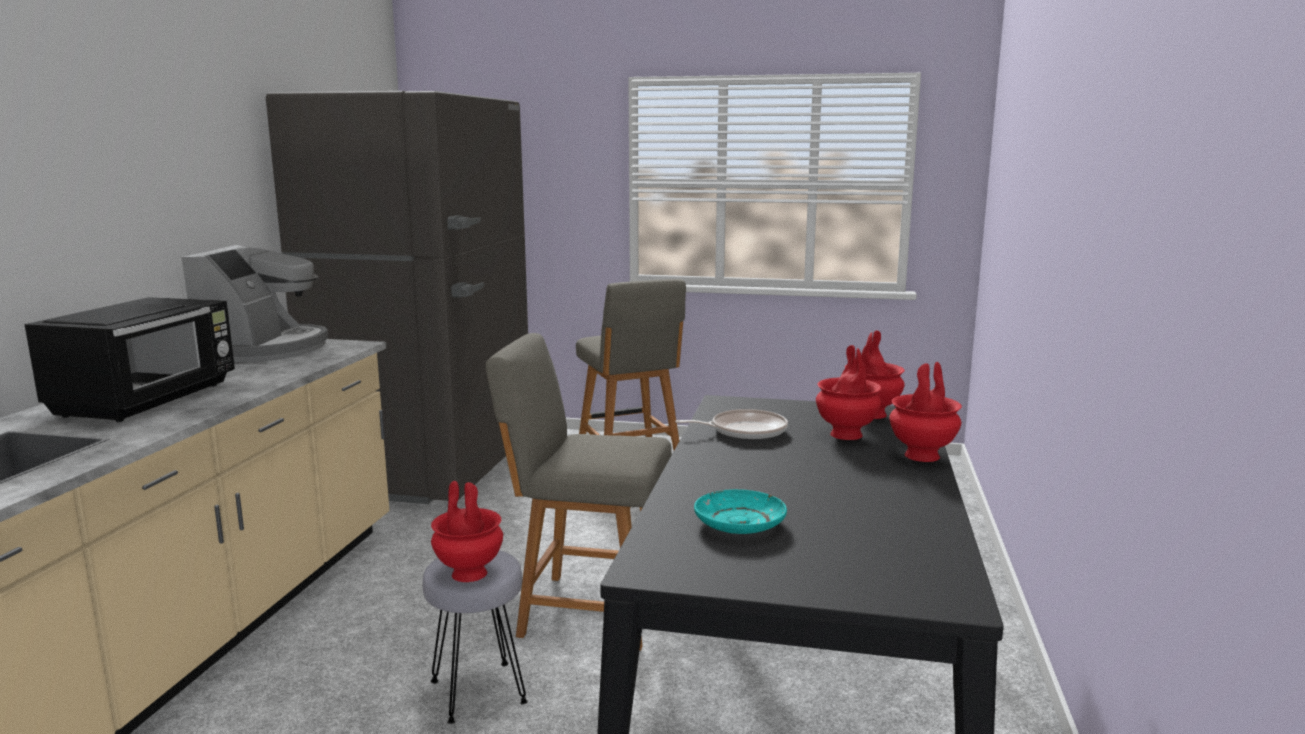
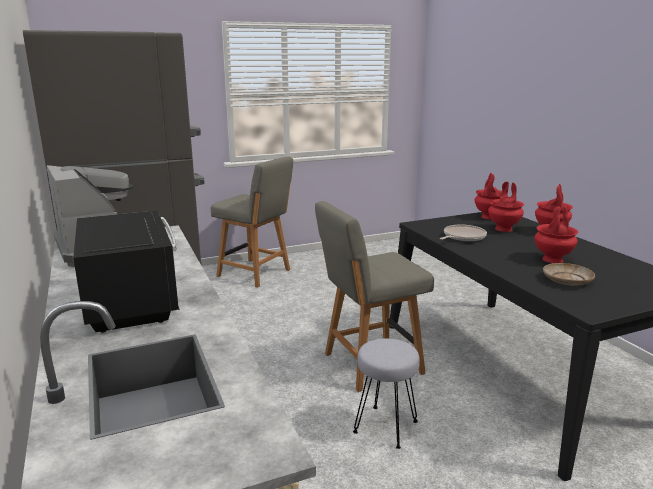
camera: 35 degrees left, 5 degrees up
(468, 573) = (396, 355): red vase -> red vase (552, 260)
(739, 523) = (567, 280): turquoise plate -> beige plate

